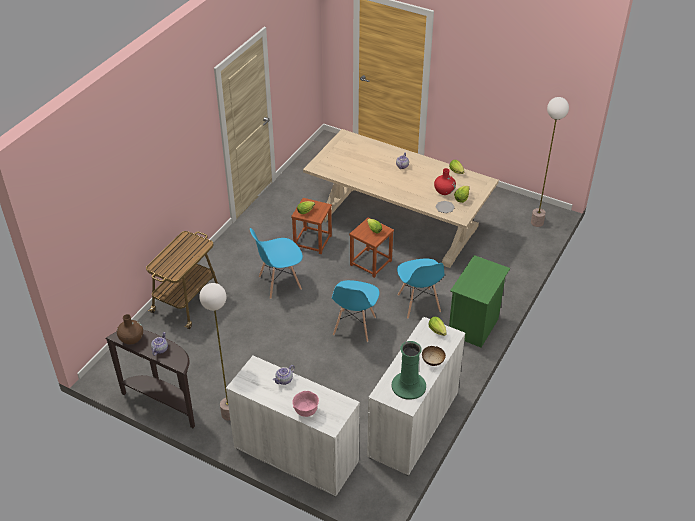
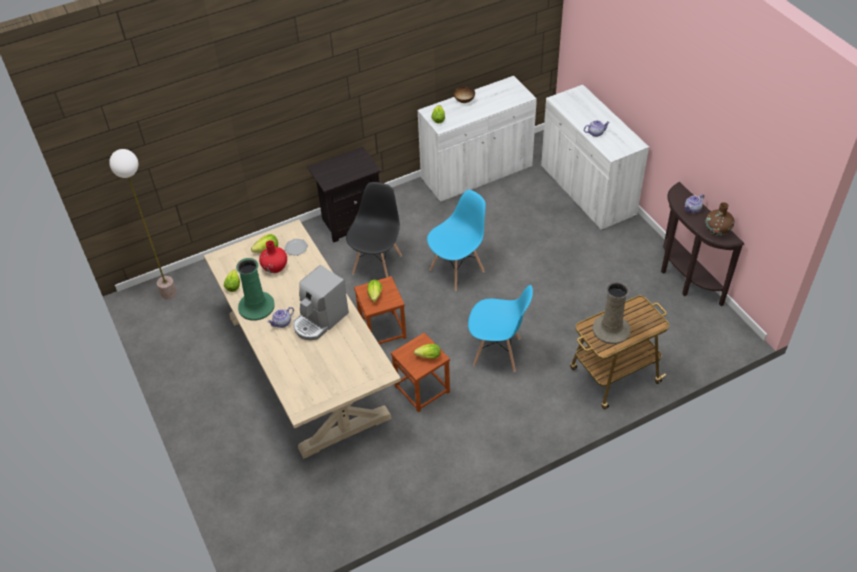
camera: 145 degrees left, 5 degrees up
(186, 250) = (611, 329): none -> beige vase
(229, 414) = (626, 244): floor lamp -> none
(306, 411) = (592, 107): pink bowl -> none
(381, 176) = (320, 320): none -> coffee machine
(409, 386) = (499, 93): green vase -> green vase (256, 306)
(418, 304) = (377, 264): blue chair -> black chair
(474, 327) = (350, 221): green nightstand -> black nightstand

